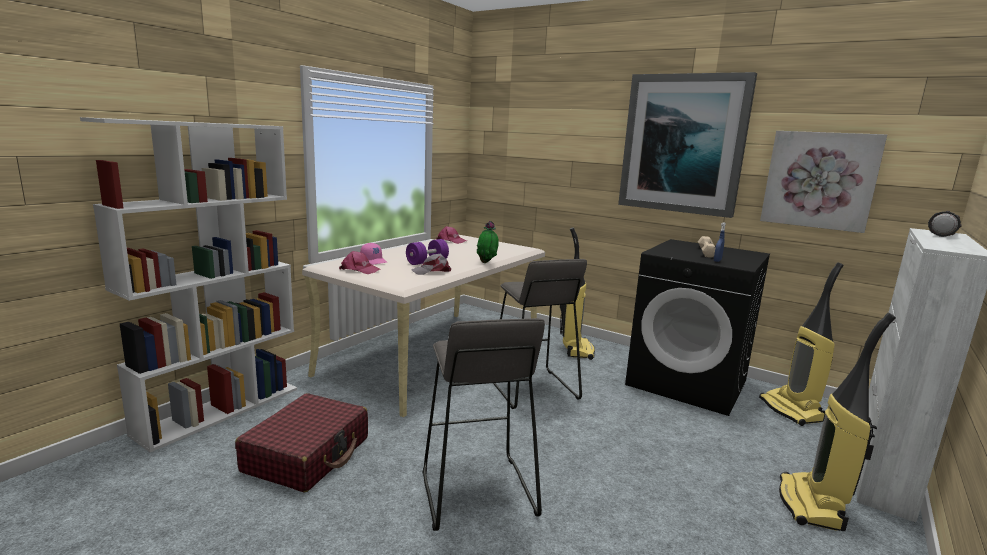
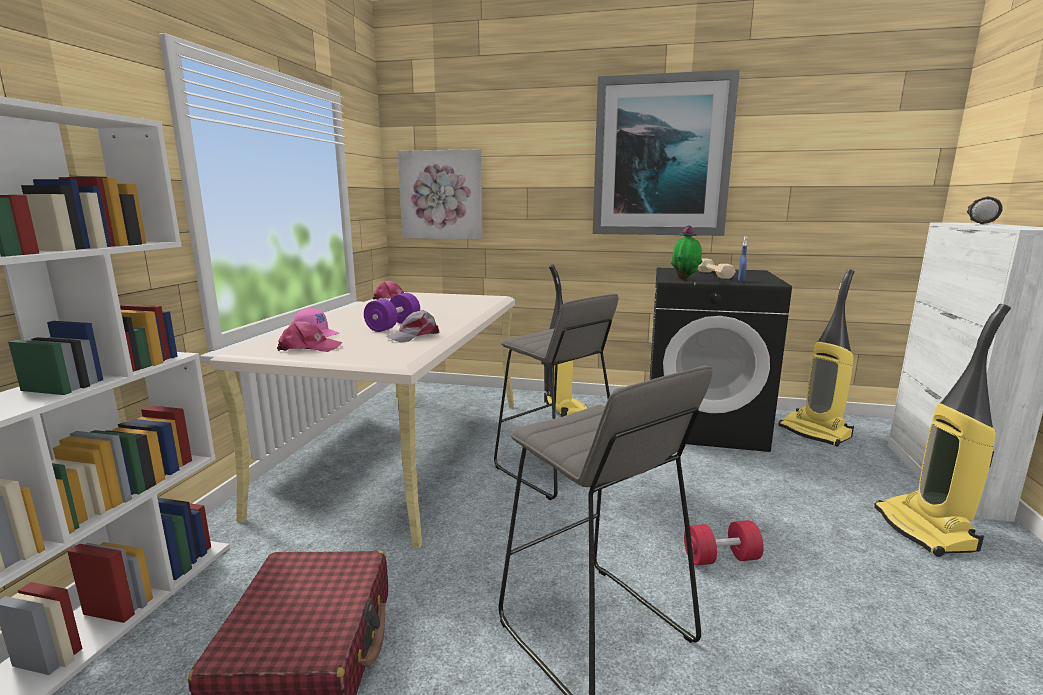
camera: 20 degrees left, 0 degrees up
(487, 263) = (470, 317): potted plant -> potted plant (685, 279)
(606, 476) = (720, 558): none -> red dumbbell
(819, 180) = (809, 186): picture -> picture (441, 195)

